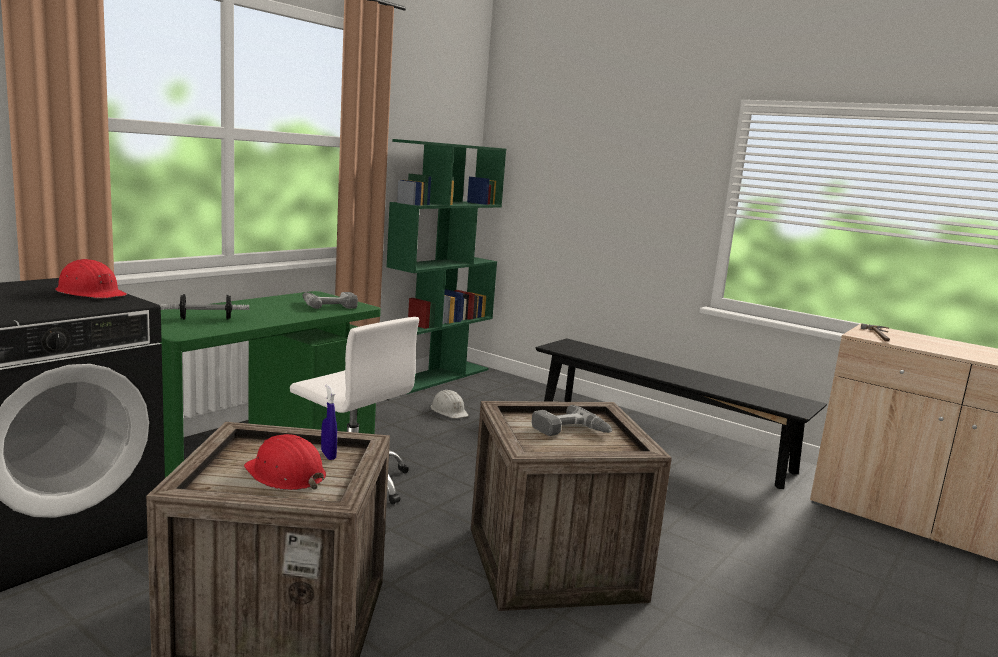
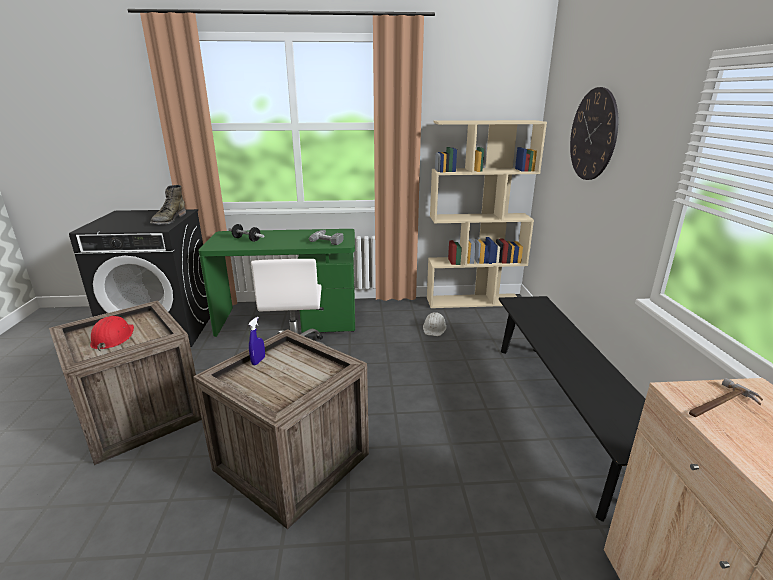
camera: 50 degrees right, 10 degrees up
(91, 293) = (168, 220): red hard hat -> green boot
(328, 455) = (150, 334): blue spray bottle -> blue spray bottle (258, 361)
(437, 376) = (474, 301): green bookcase -> beige bookcase
(571, 431) = (288, 373): power drill -> none
(590, 163) = (593, 134): none -> wall clock

